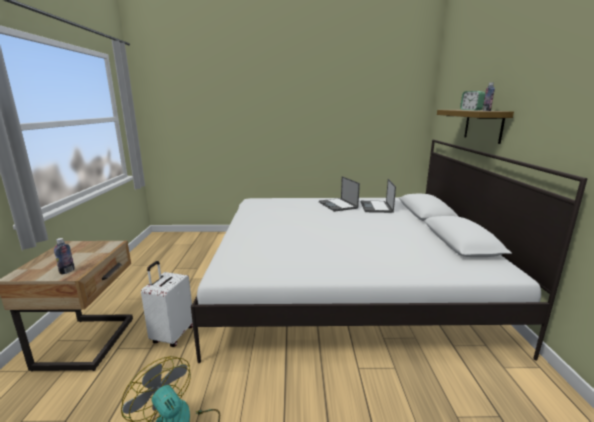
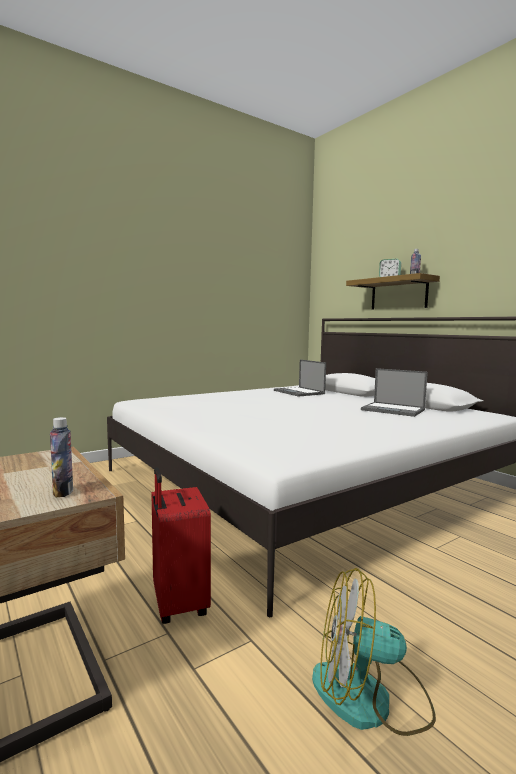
camera: 35 degrees left, 10 degrees down
(172, 335) = (178, 604): white suitcase -> red suitcase
(338, 205) = (258, 394): laptop -> laptop (393, 410)

